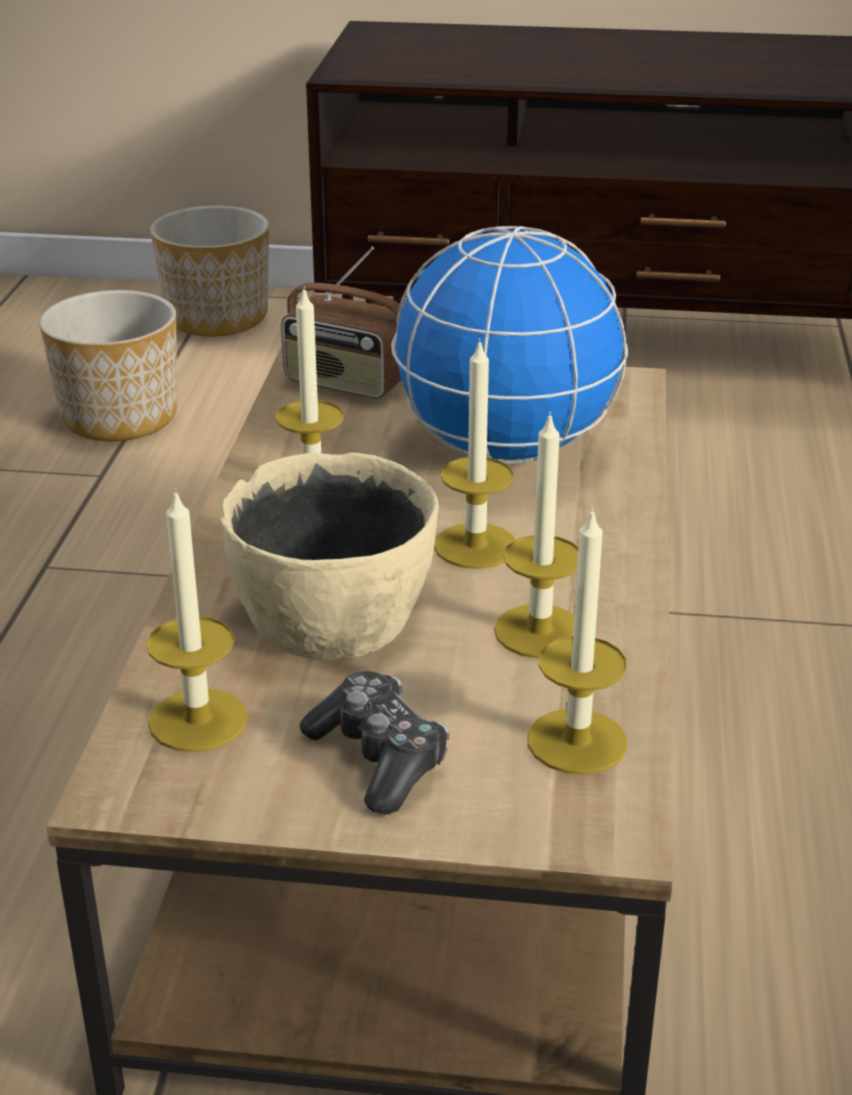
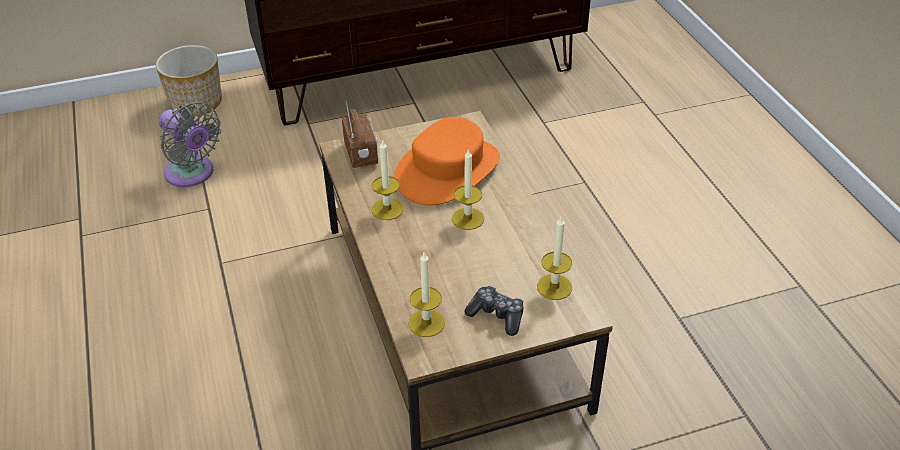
camera: 25 degrees left, 10 degrees up
(120, 417) = (192, 174): planter -> grey fan
(335, 616) = (441, 265): beige bowl -> none
(346, 383) = (361, 154): radio -> radio turned 105 degrees counterclockwise
(506, 450) = (448, 170): globe -> orange hat
(539, 631) = (514, 248): candle -> none

